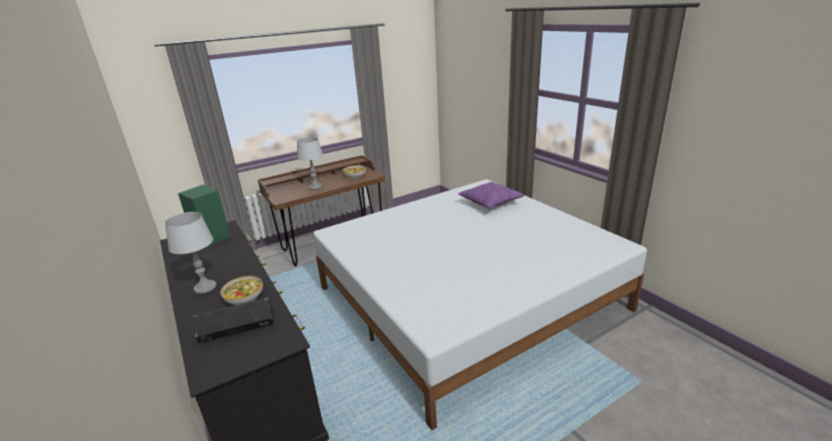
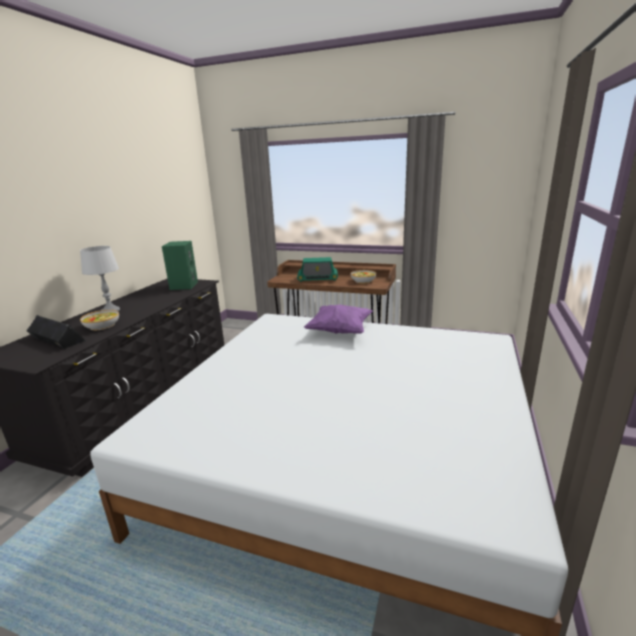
camera: 50 degrees right, 5 degrees down
(315, 187) = (317, 279): grey table lamp -> radio
(490, 204) = (447, 361): purple pillow -> purple pillow (340, 331)

